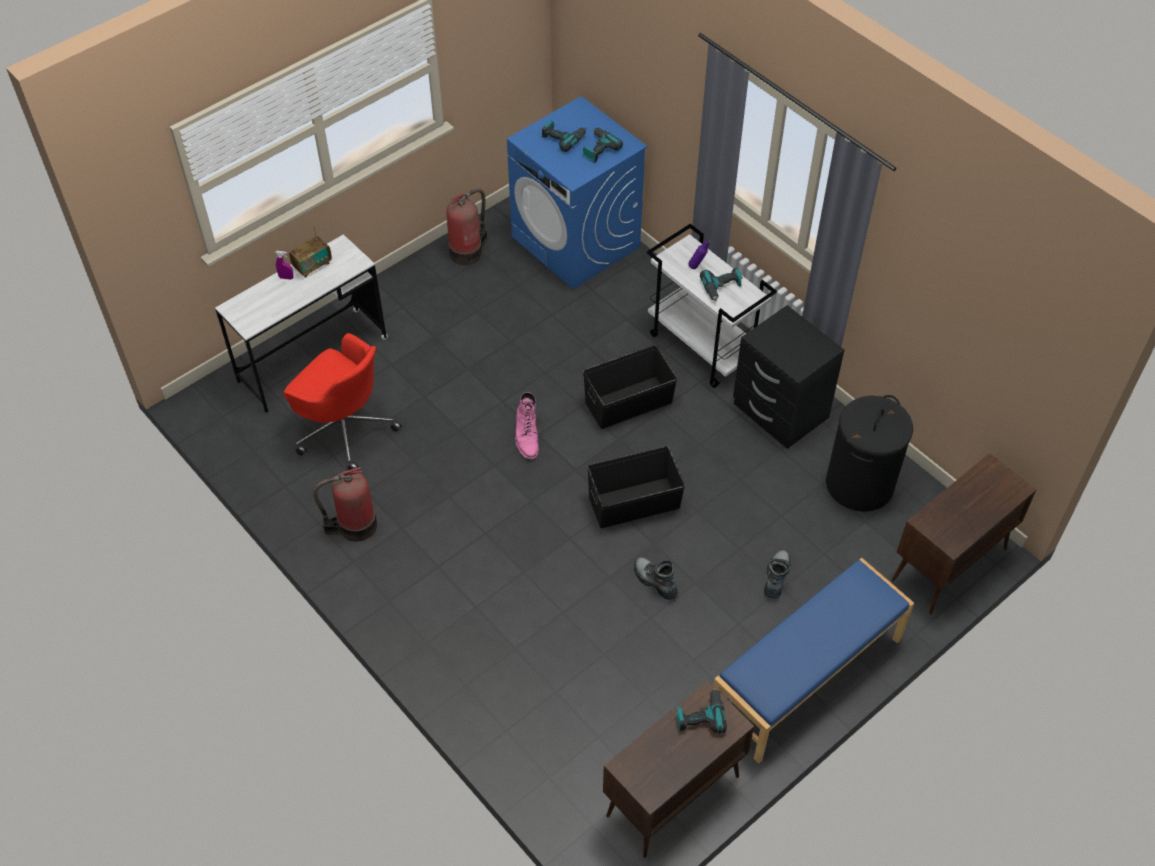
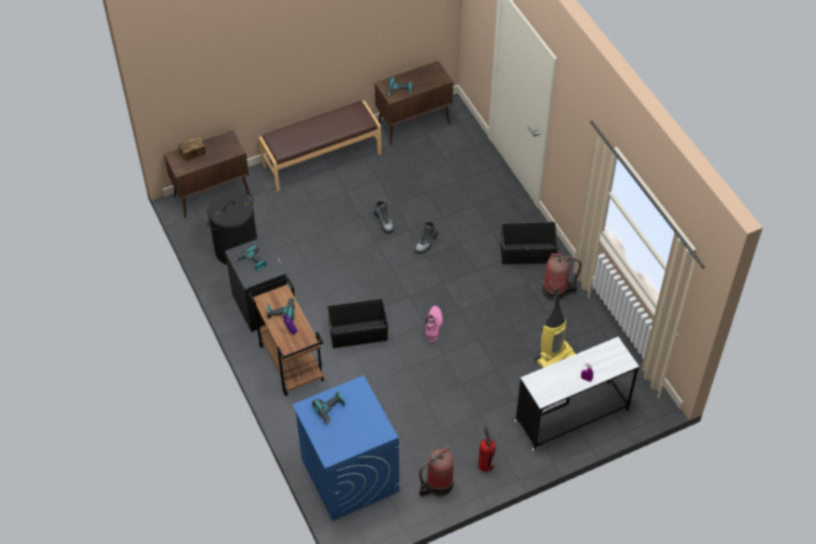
camera: 165 degrees left, 0 degrees up
(312, 266) = (566, 385): radio -> radio (193, 155)
(344, 428) = (555, 358): red office chair -> vacuum cleaner
(415, 284) = (485, 464): none -> fire extinguisher
(563, 138) = (354, 426): power drill -> power drill (252, 262)
(633, 502) = (379, 268): black storage box -> black storage box (528, 254)
(704, 347) = (290, 362): white cart -> brown cart
(776, 577) = (313, 210): boot -> boot (426, 243)
(807, 677) = (321, 159): blue bench -> brown bench

